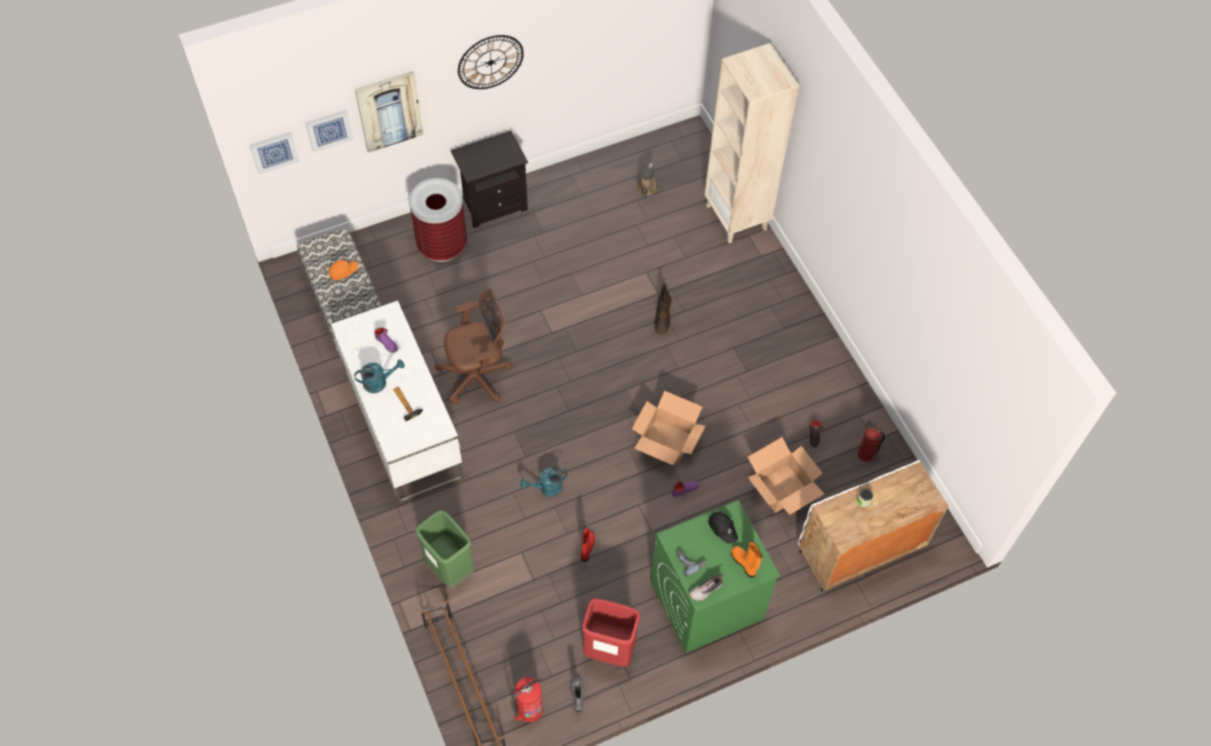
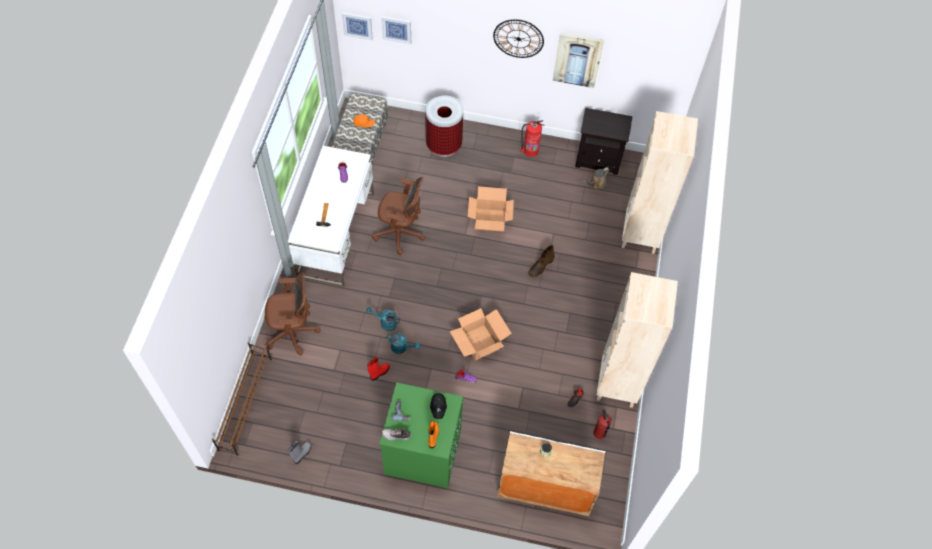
camera: 35 degrees right, 0 degrees up
(379, 382) = (321, 194): turquoise watering can -> turquoise watering can (402, 347)
(389, 111) = (440, 37): picture -> picture (577, 59)
(450, 569) = (293, 332): green trash can -> brown office chair
(493, 204) = (494, 138): black nightstand -> black nightstand (598, 159)
(529, 709) = (269, 441): fire extinguisher -> fire extinguisher (530, 150)
(609, 650) = (341, 440): red trash can -> none
(782, 489) = (526, 418): cardboard box -> cardboard box (490, 220)
(842, 392) = (617, 385): none -> beige bookcase

